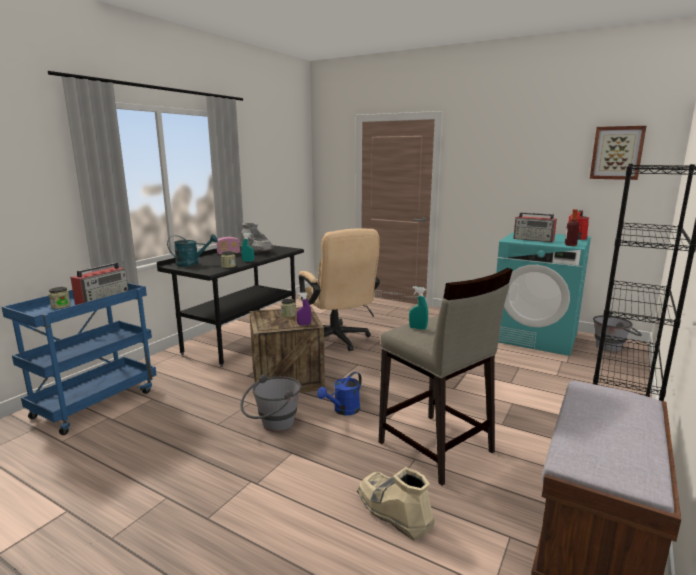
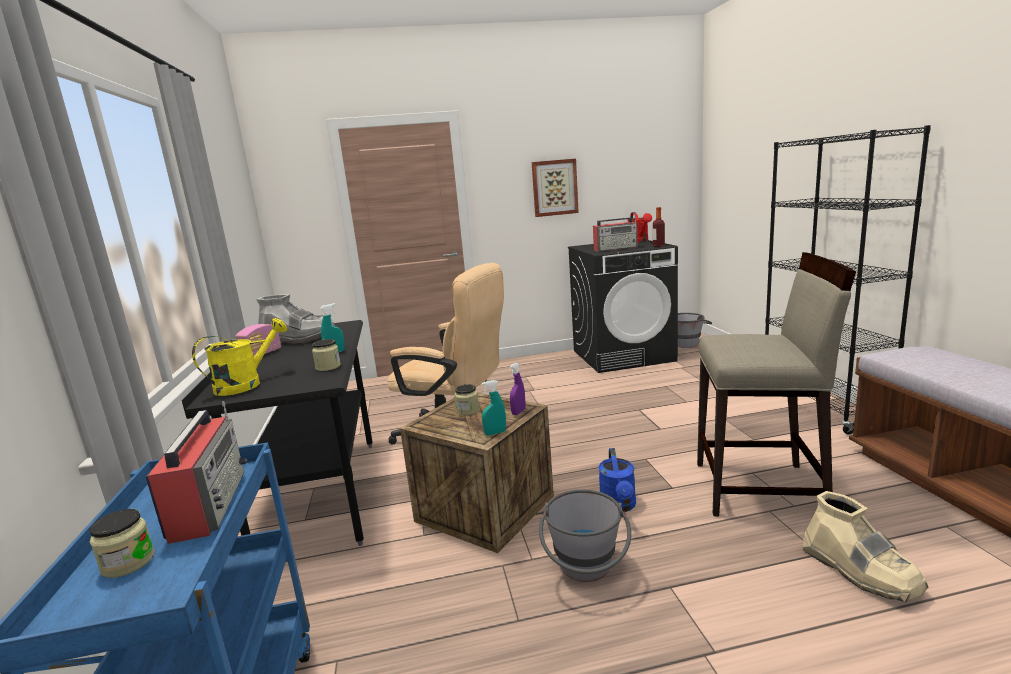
camera: 40 degrees left, 0 degrees up
(192, 263) = (246, 384): turquoise watering can -> yellow watering can
(394, 511) = (860, 571): beige boot -> beige boot turned 120 degrees counterclockwise
(418, 328) = (743, 349): turquoise spray bottle -> turquoise spray bottle (495, 433)
(535, 336) = (623, 355): turquoise washing machine -> black washing machine
(617, 153) = (650, 149): picture -> picture (554, 188)

